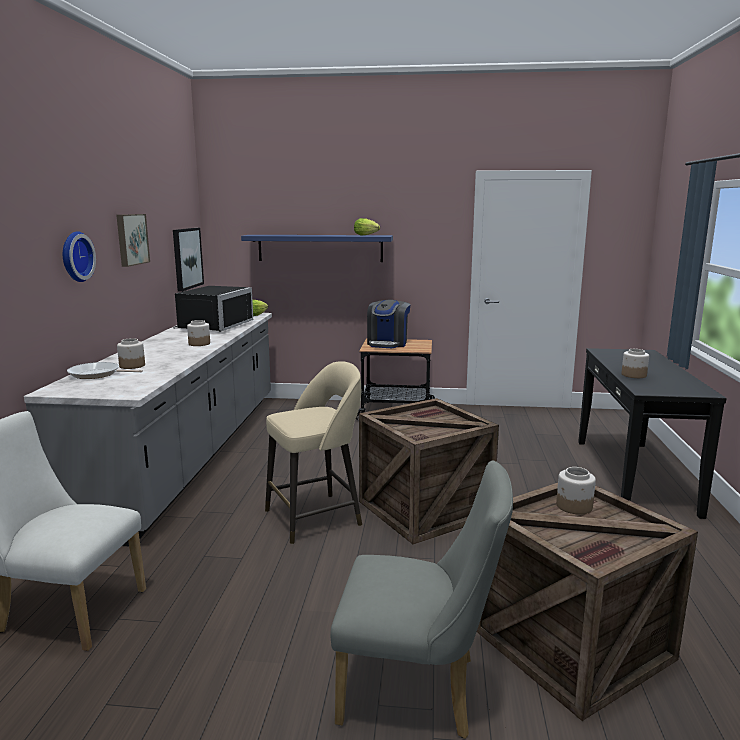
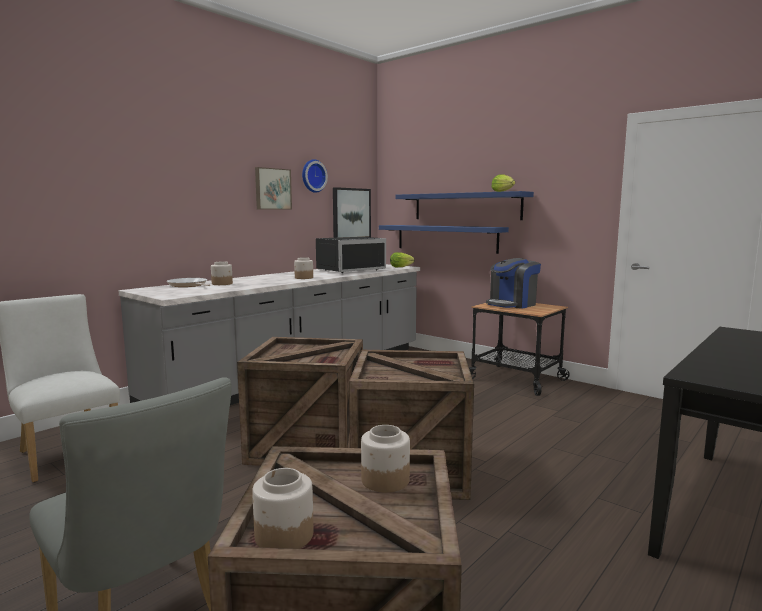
camera: 35 degrees right, 5 degrees down
(74, 256) = (196, 194): wall clock -> wall clock (312, 176)
(297, 281) = (446, 238): none -> blue shelf
(316, 517) = (308, 445): beige stool -> crate
(633, 375) = (720, 358): jar -> jar (283, 535)

